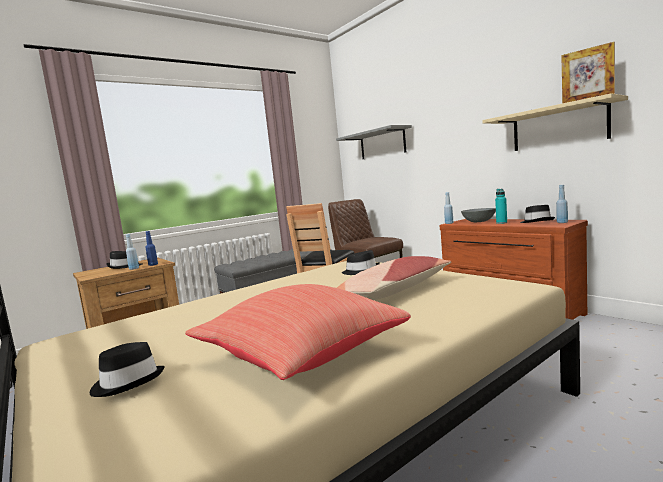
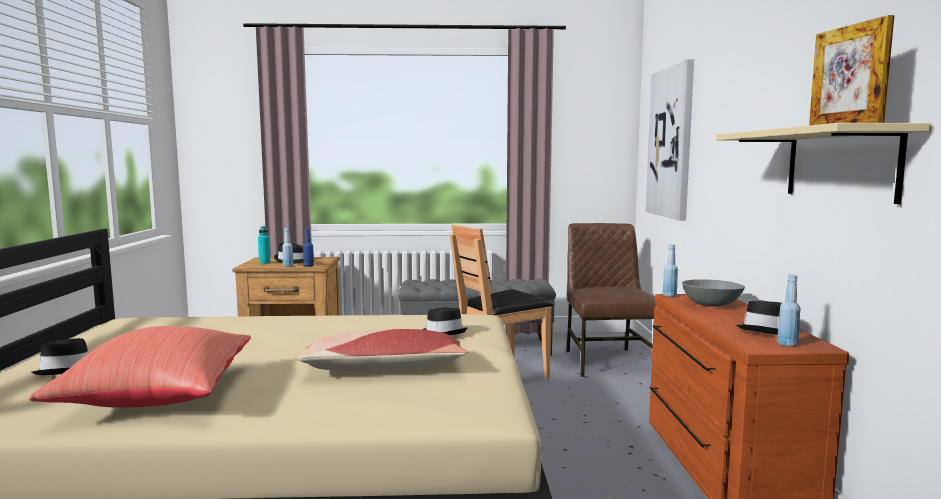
camera: 35 degrees right, 0 degrees up
(382, 144) = (670, 143): grey shelf -> picture
(501, 223) = (721, 316): turquoise bottle -> turquoise bottle (264, 263)

